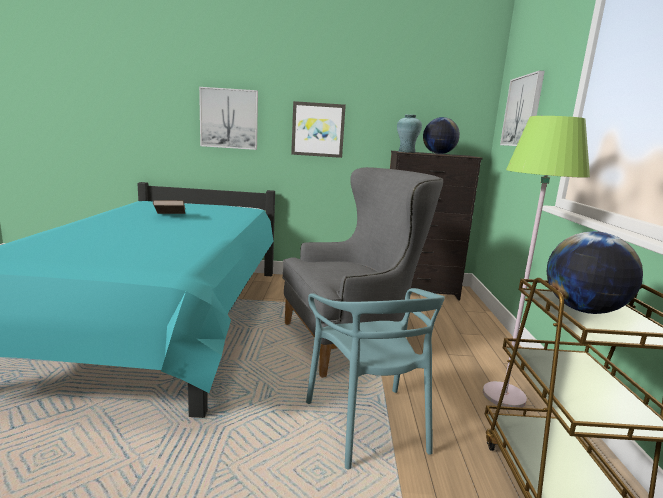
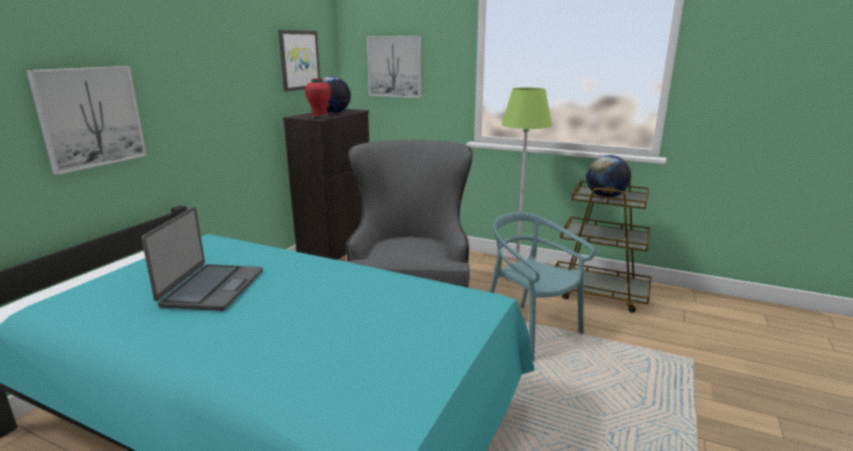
camera: 65 degrees left, 5 degrees up
(170, 216) = (212, 288): brown book -> laptop
(318, 129) = (210, 109): picture -> picture (299, 60)
(368, 423) = (530, 331): turquoise chair -> turquoise chair turned 135 degrees counterclockwise
(406, 152) = (320, 118): turquoise vase -> red vase

